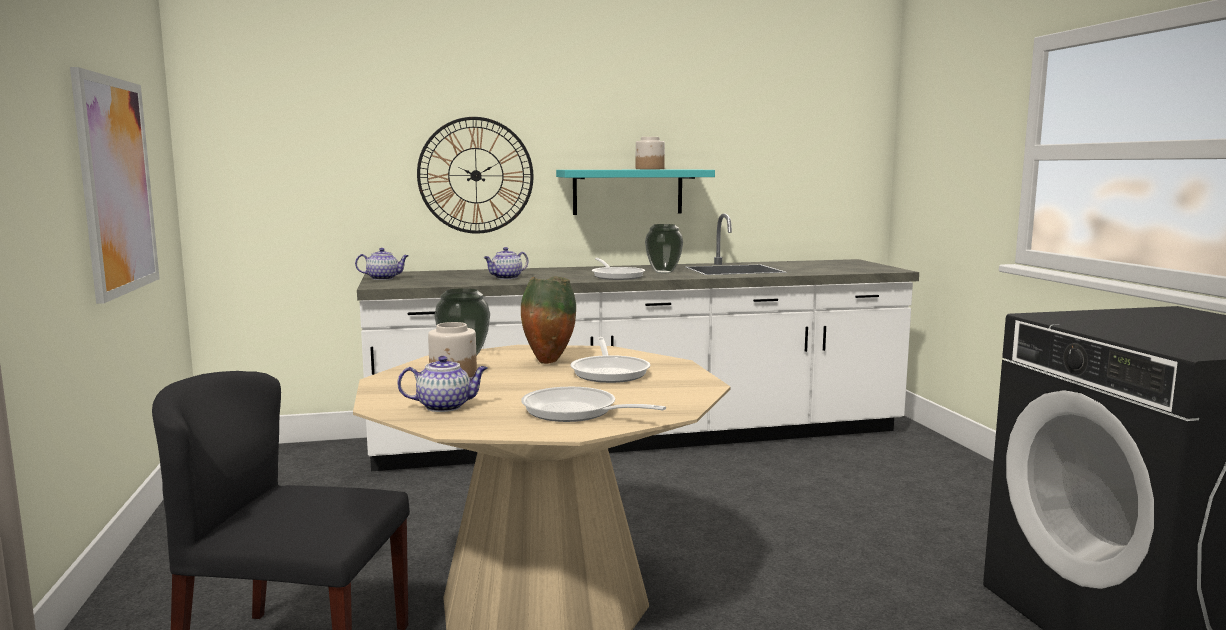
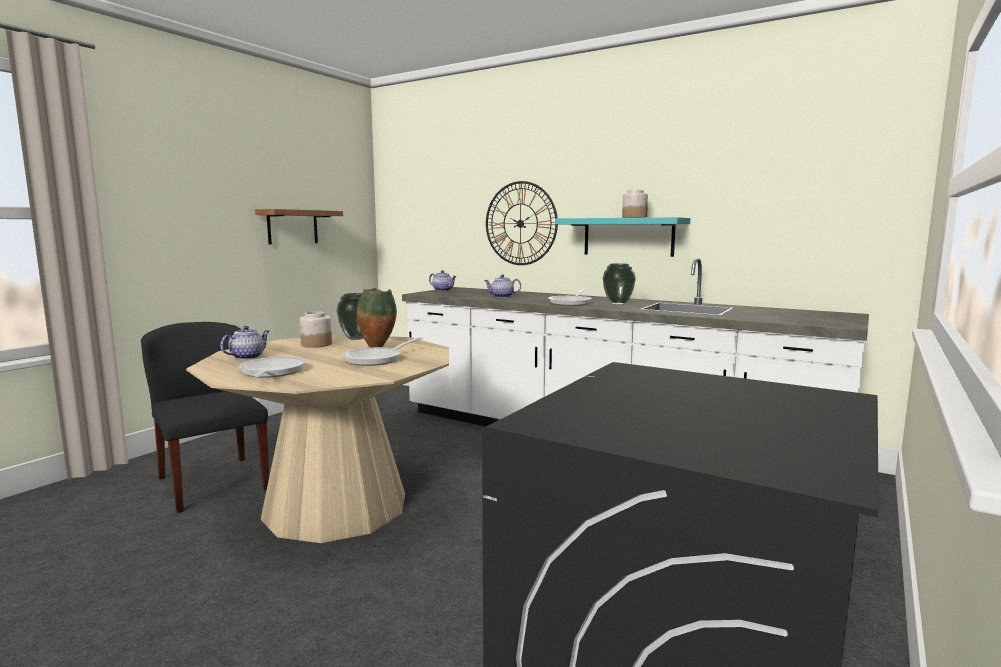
camera: 45 degrees right, 0 degrees up
(116, 185) = (292, 227): picture -> shelf
(445, 406) = (247, 357): teapot -> teapot turned 90 degrees counterclockwise

